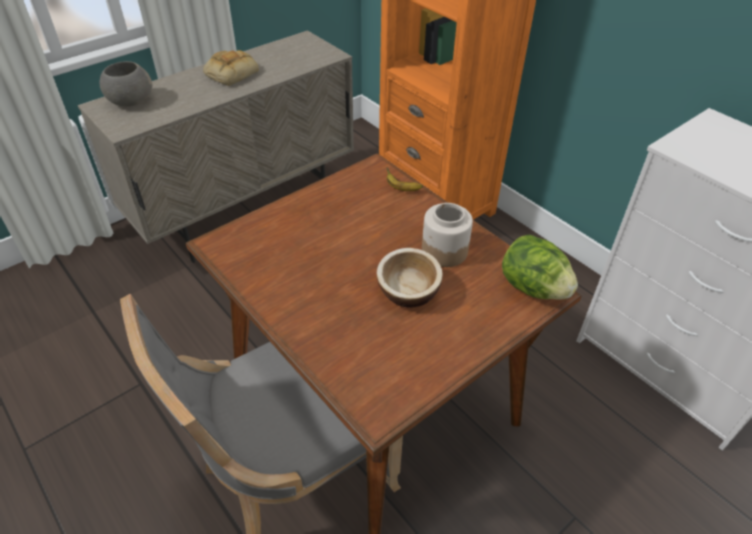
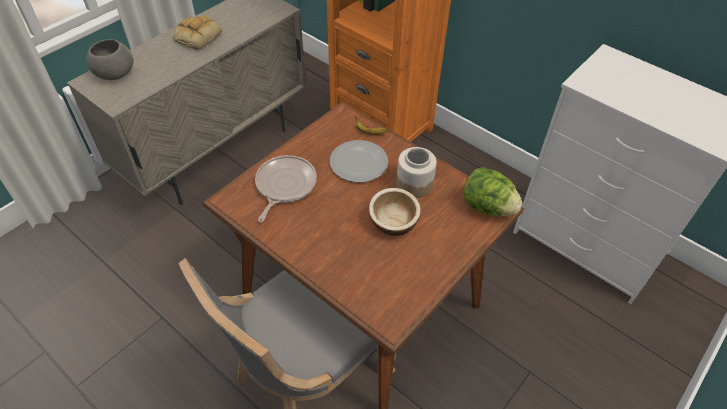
camera: 10 degrees left, 5 degrees up
(285, 235) = (284, 186): none -> frying pan
(381, 220) = (359, 163): none -> plate

